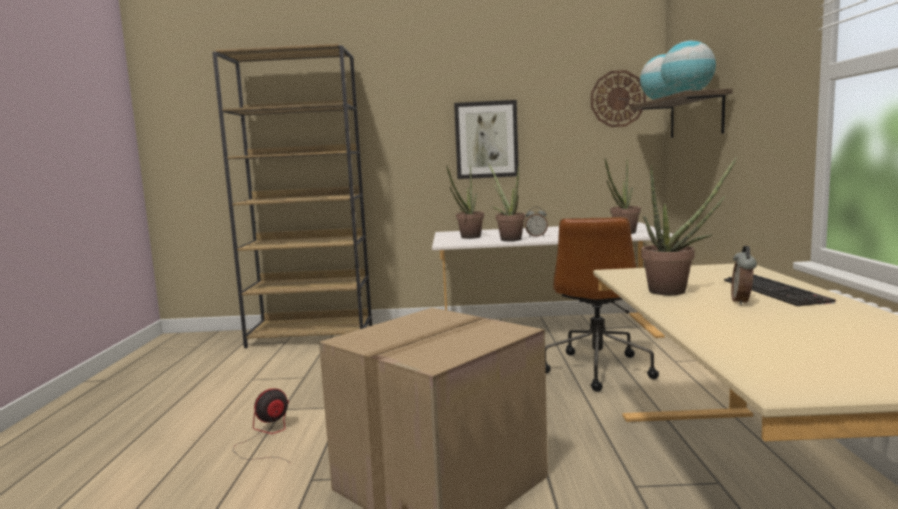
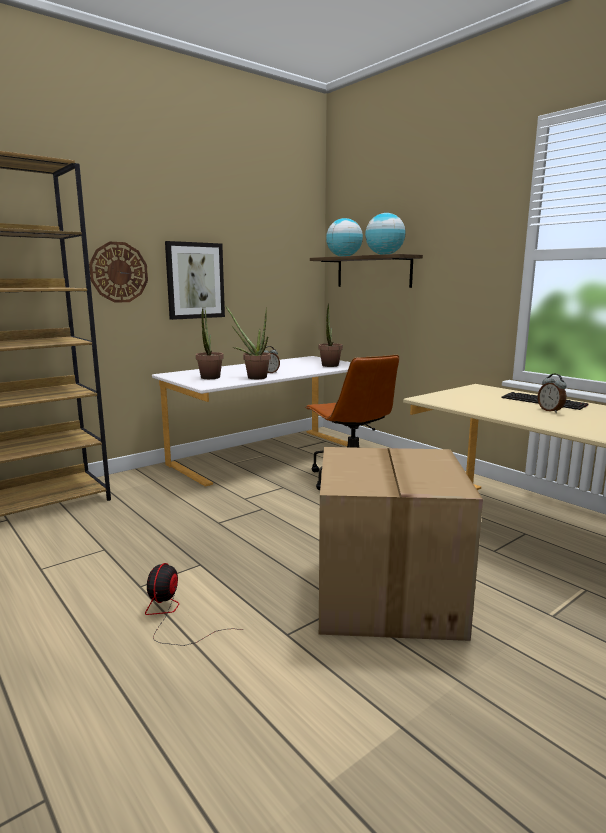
camera: 40 degrees left, 5 degrees up
(618, 99) = (295, 250): wall clock -> wall clock (119, 272)
(675, 291) = (499, 408): potted plant -> none

